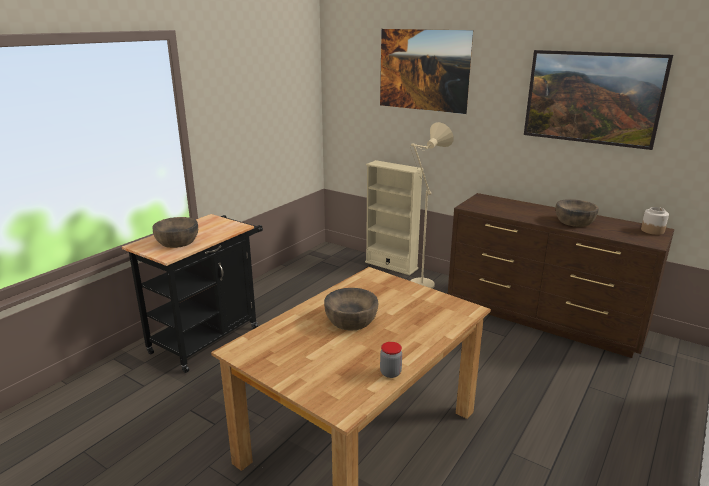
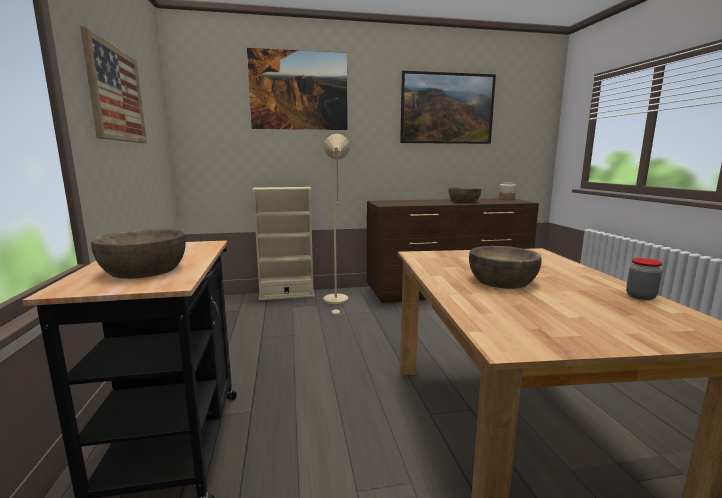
camera: 45 degrees left, 10 degrees down
(245, 100) = (116, 94): none -> picture

